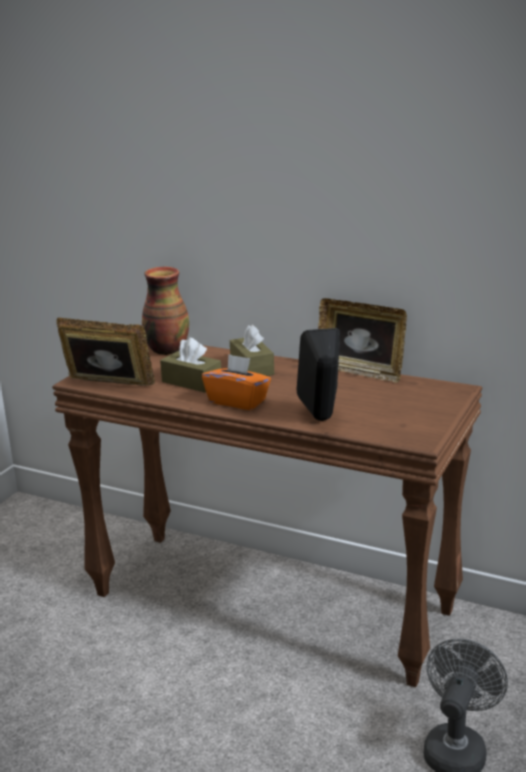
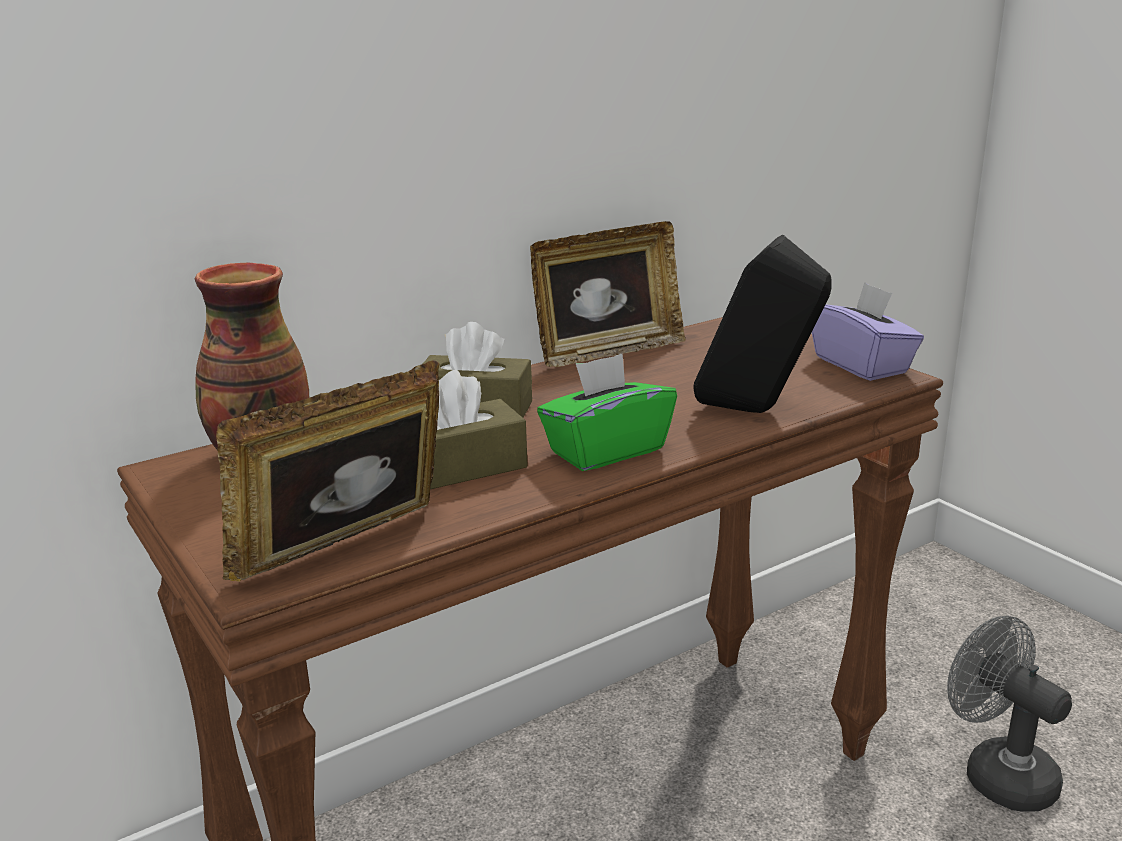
camera: 60 degrees left, 0 degrees up
(238, 401) = (606, 450): orange tissue box -> green tissue box
(427, 430) = (862, 365): none -> purple tissue box

